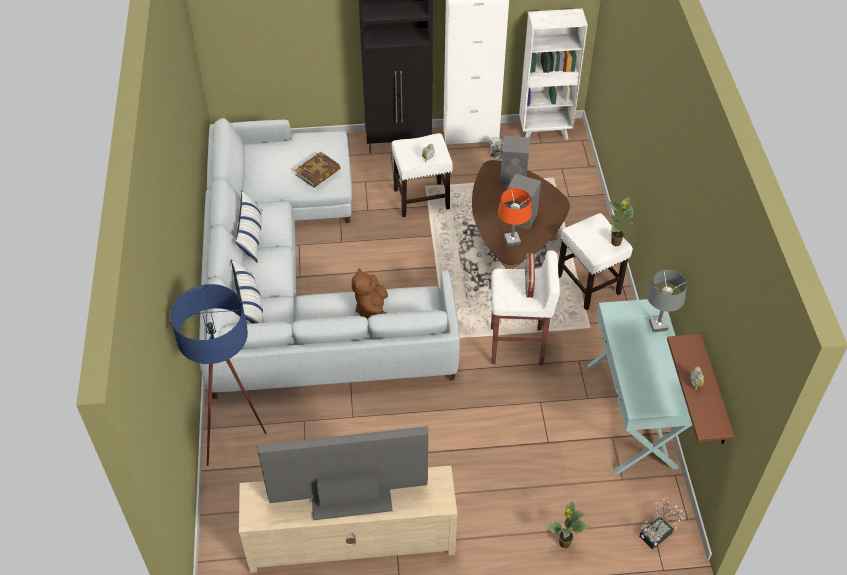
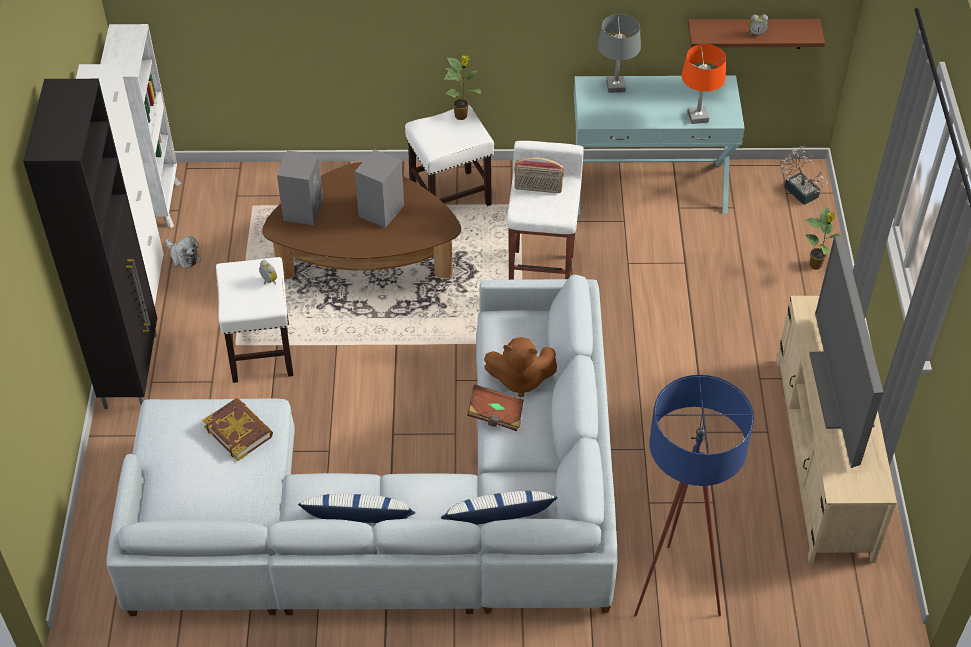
camera: 85 degrees left, 0 degrees up
(337, 297) = (495, 415): none -> brown book
(512, 240) = (420, 223): orange table lamp -> orange table lamp (697, 117)

